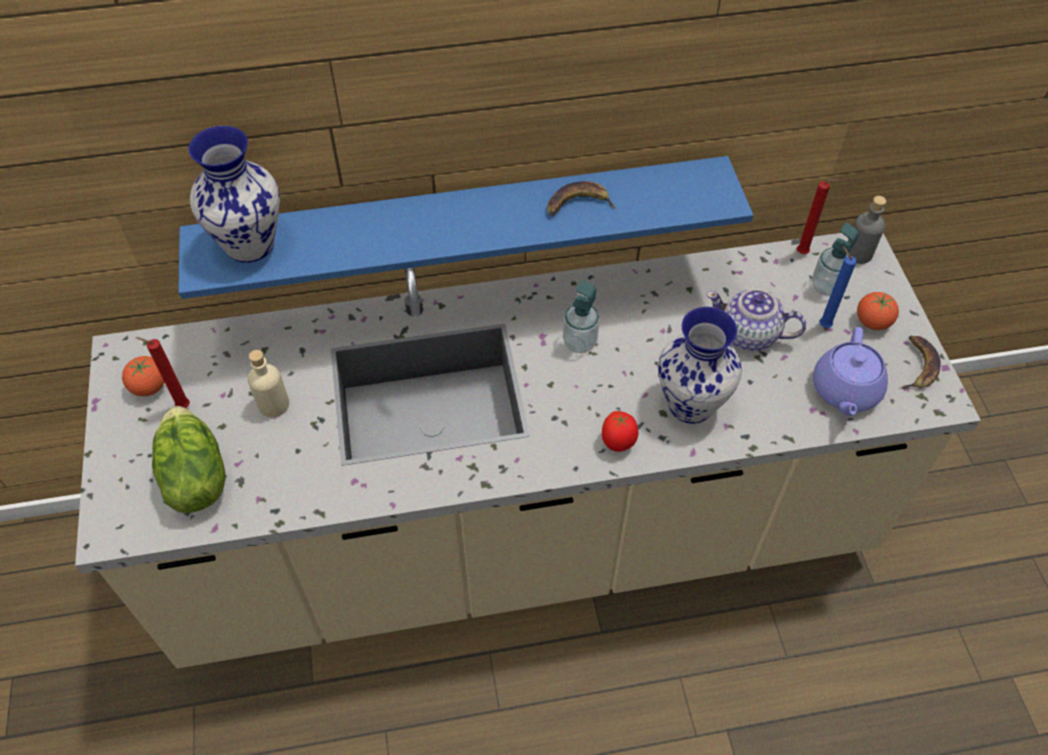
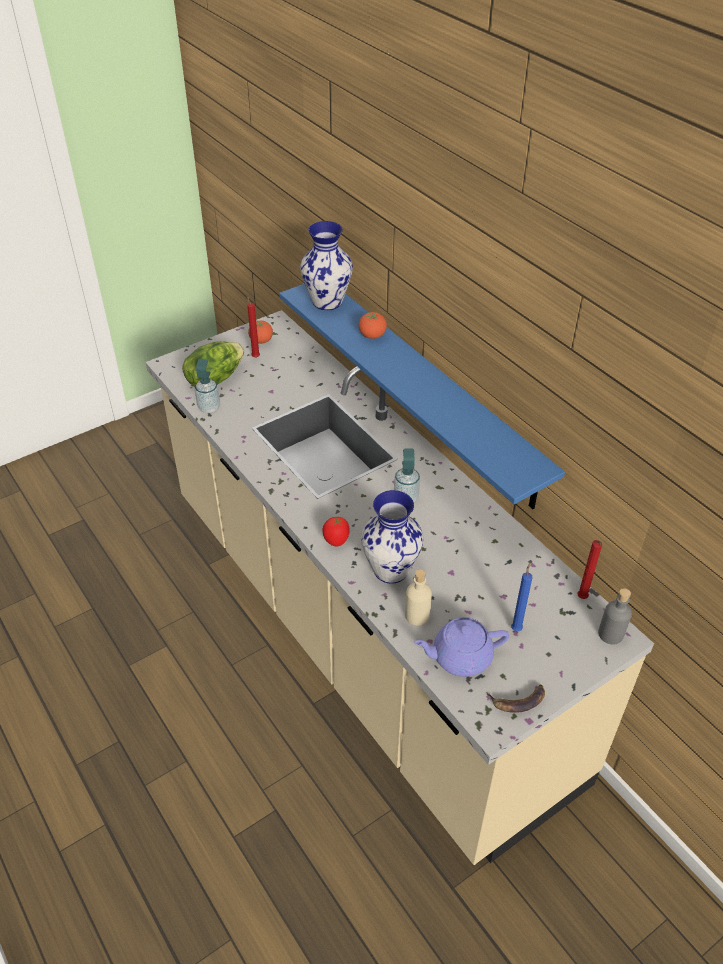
camera: 65 degrees right, 10 degrees down
(273, 404) = (276, 387): beige bottle -> beige bottle (417, 615)
(577, 204) = (456, 412): banana -> none
(749, 335) = (475, 586): teapot -> none
(826, 286) = (558, 621): soap dispenser -> soap dispenser (209, 408)
(872, 322) = (542, 660): tomato -> tomato (372, 336)

